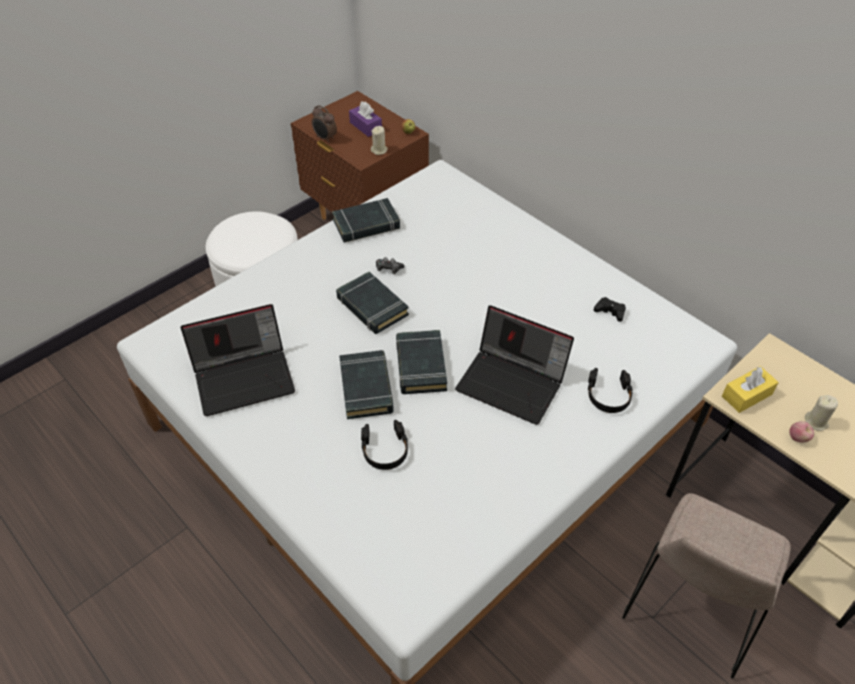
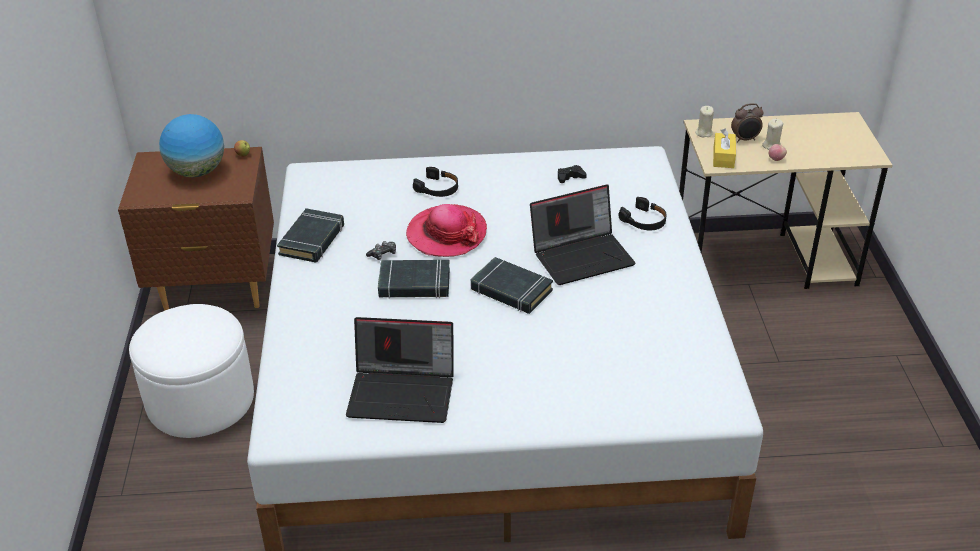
camera: 50 degrees left, 10 degrees down
(245, 377) = (403, 392): laptop -> laptop turned 75 degrees clockwise
(325, 138) = (175, 201): alarm clock -> alarm clock (745, 139)
(365, 126) = (197, 172): purple tissue box -> globe
(366, 388) = (499, 329): black book -> none
(379, 150) = (241, 180): beige candle -> beige candle (703, 133)
(385, 450) = (574, 350): black headphones -> black headphones (438, 188)
(450, 286) = (446, 234): none -> hat
(691, 609) = (789, 340): beige chair -> none

